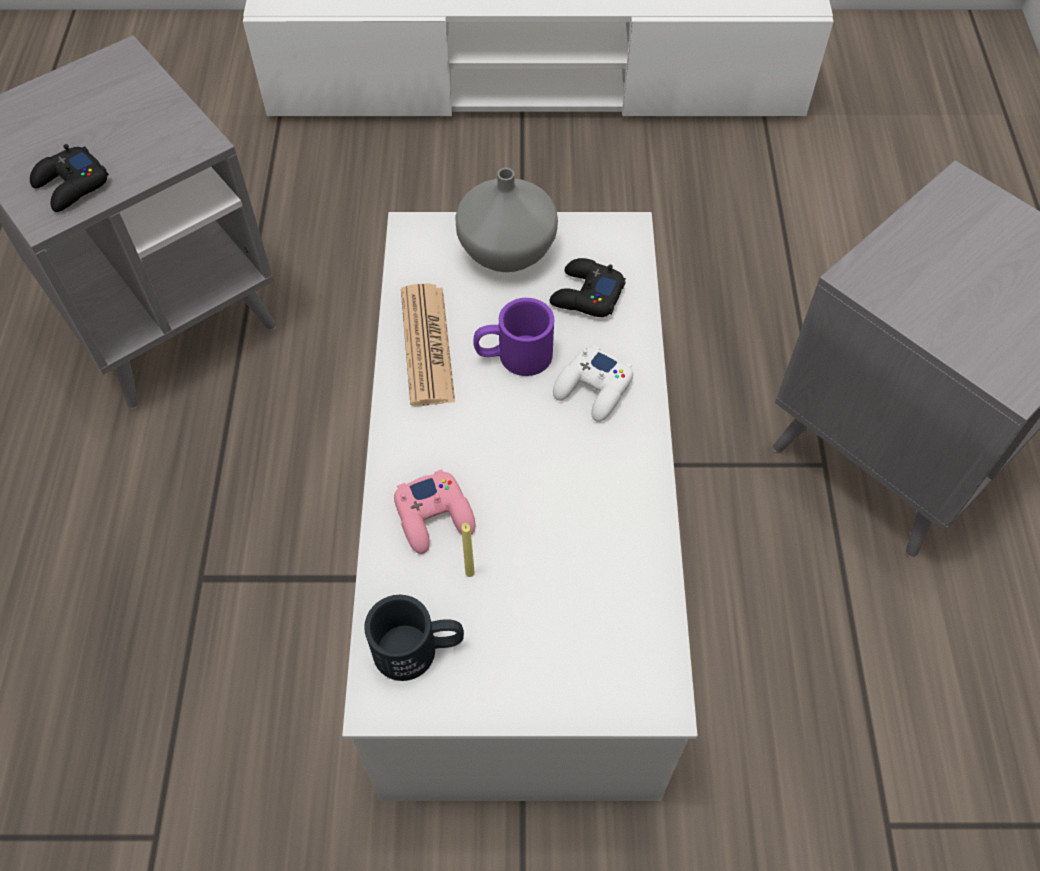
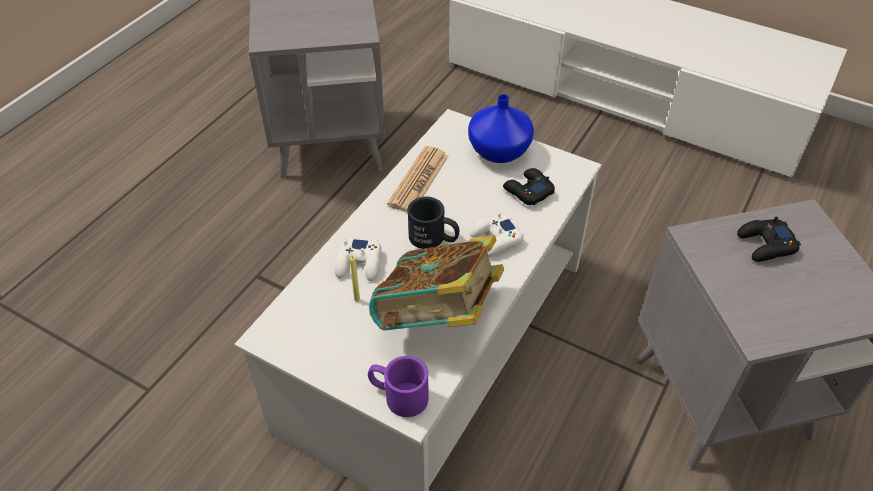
camera: 30 degrees right, 10 degrees down
(71, 186) = (287, 32): black game controller -> black game controller (766, 245)
(419, 649) = (302, 322): black mug -> black mug (434, 238)
(435, 516) = (359, 264): pink game controller -> white game controller
(509, 250) = (500, 151): grey vase -> blue vase
(513, 356) = (462, 204): purple mug -> purple mug (398, 395)
(597, 542) = (438, 317): none -> book

